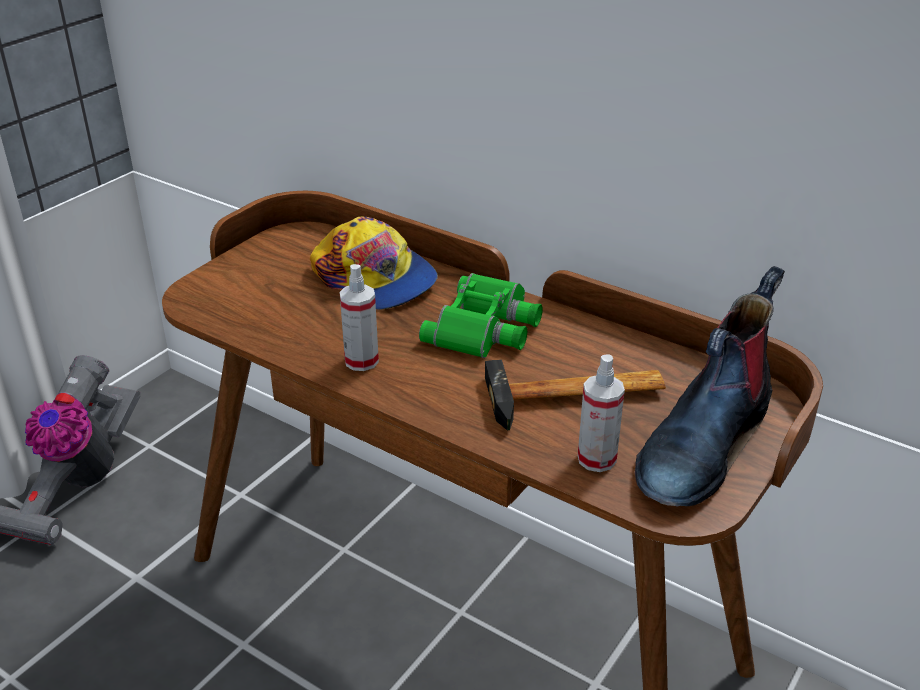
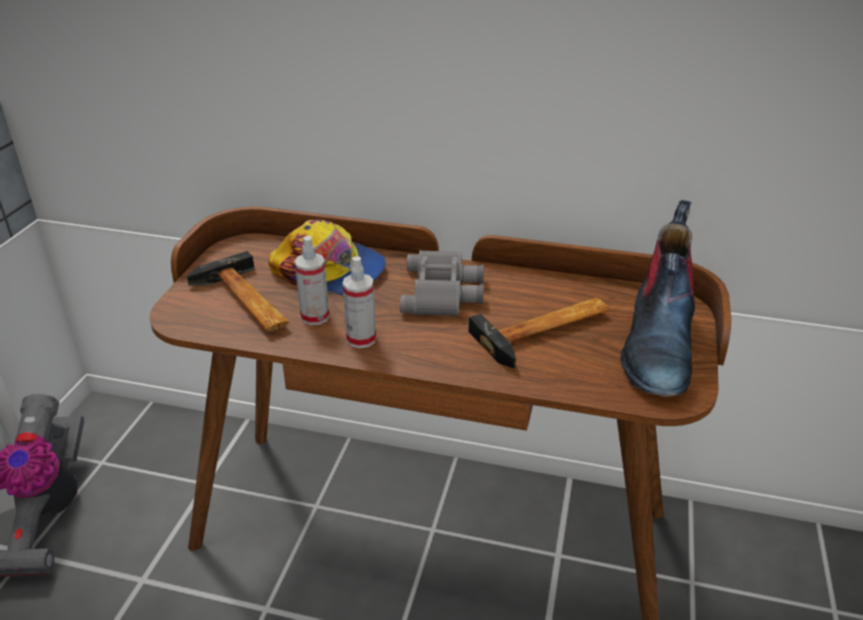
camera: 20 degrees left, 0 degrees up
(266, 296) = (245, 303): none -> hammer
(486, 327) = (444, 292): green binoculars -> grey binoculars
(596, 459) = (591, 374): spray bottle -> spray bottle (315, 317)

